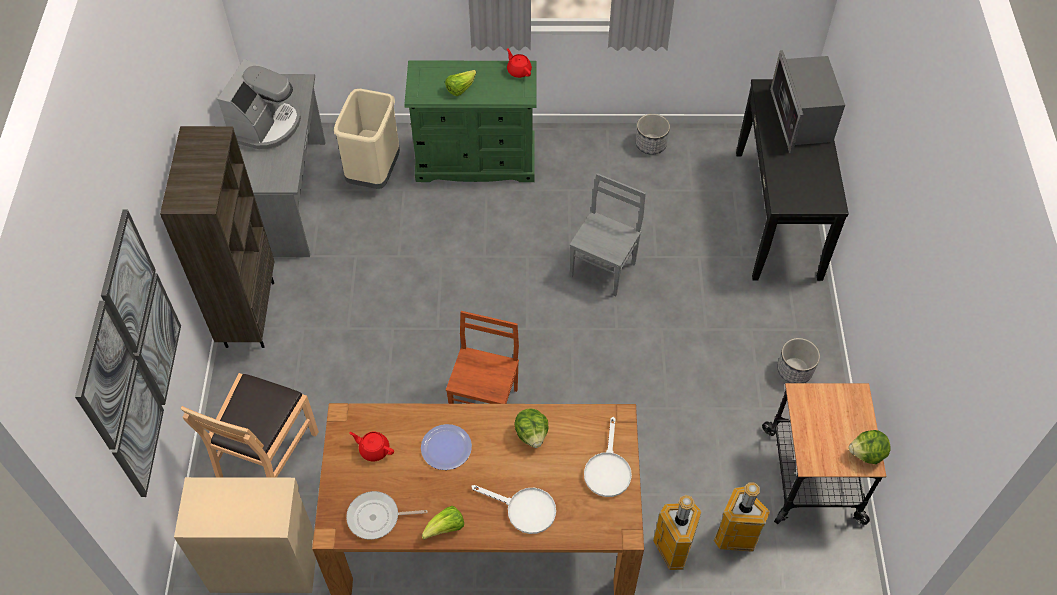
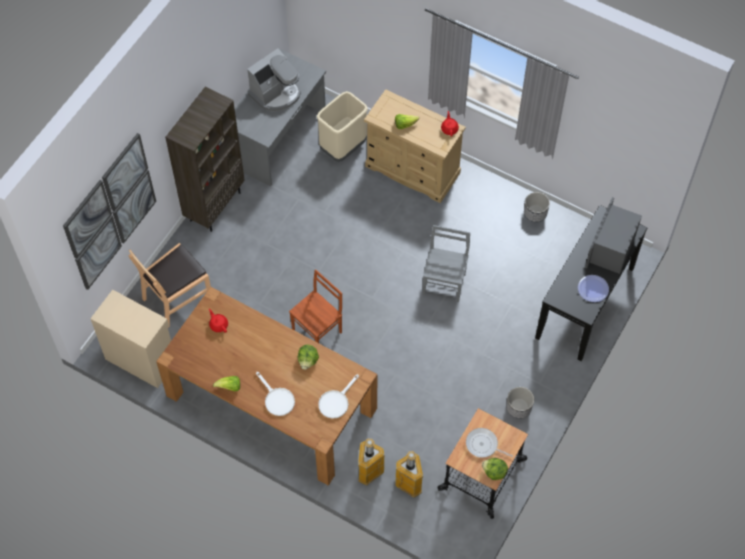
camera: 30 degrees right, 5 degrees up
(377, 517) = (198, 362): frying pan -> frying pan (483, 445)
(446, 448) = (257, 344): plate -> plate (593, 289)
(476, 160) = (412, 170): green dresser -> beige dresser
(604, 269) = (445, 283): grey chair -> grey chair turned 45 degrees counterclockwise

